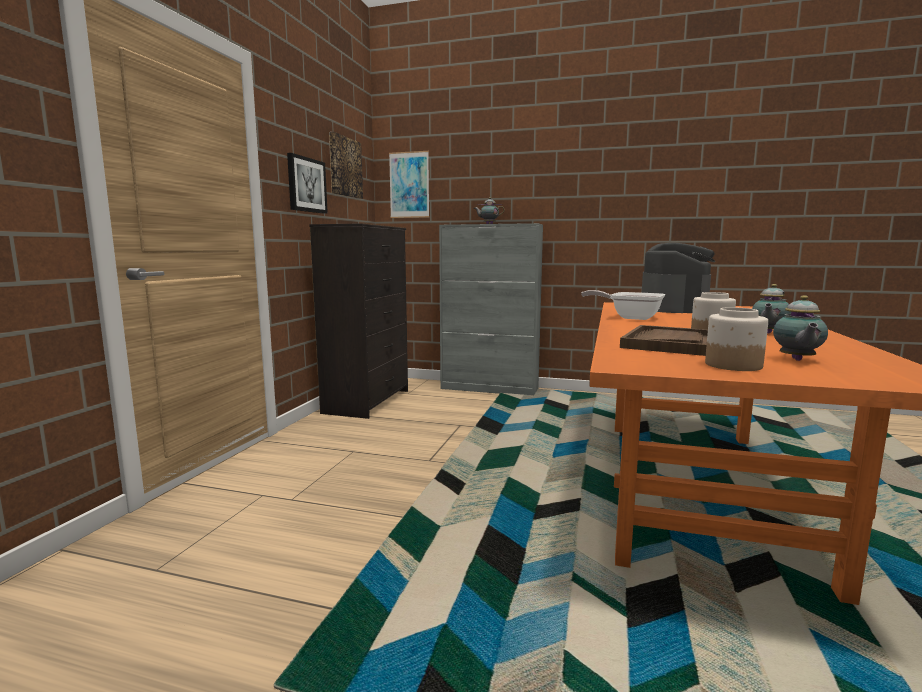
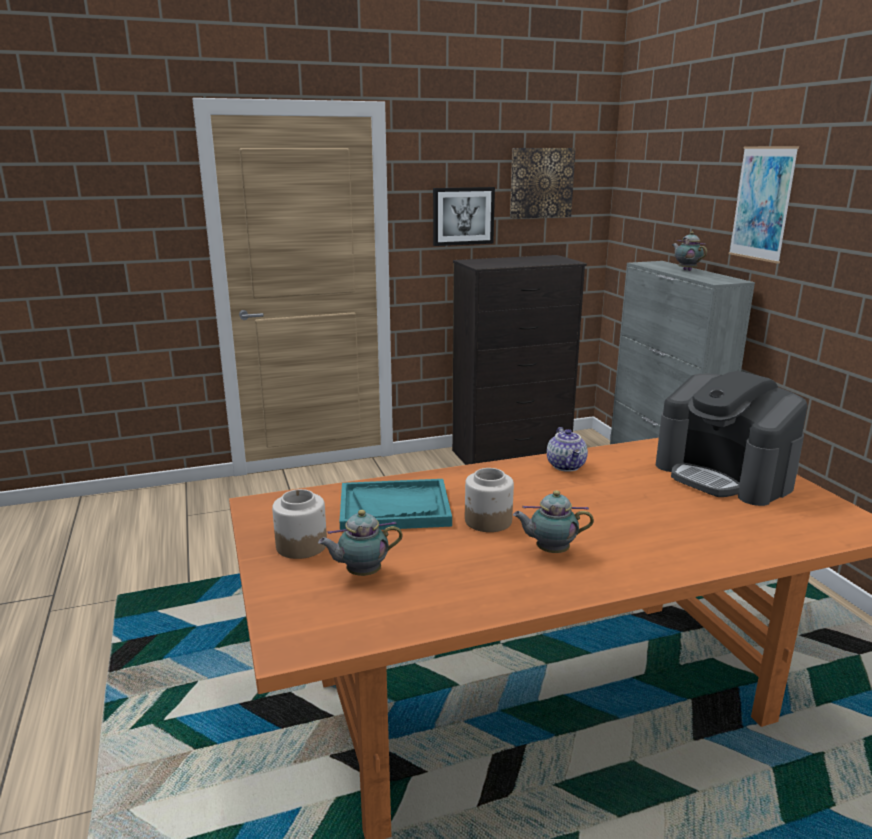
camera: 55 degrees right, 10 degrees up
(409, 185) = (638, 198): picture -> picture (762, 203)
(630, 317) = (567, 466): frying pan -> teapot
(669, 343) = (395, 508): brown tray -> turquoise tray
(674, 308) = (724, 475): coffee machine -> coffee machine turned 75 degrees clockwise

